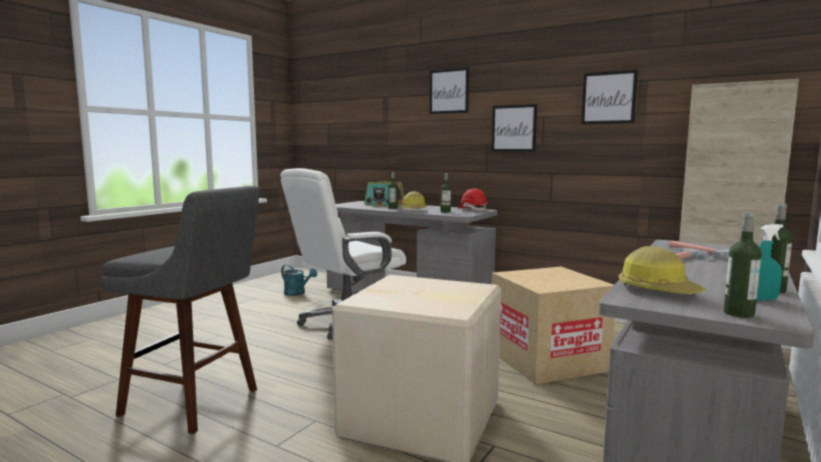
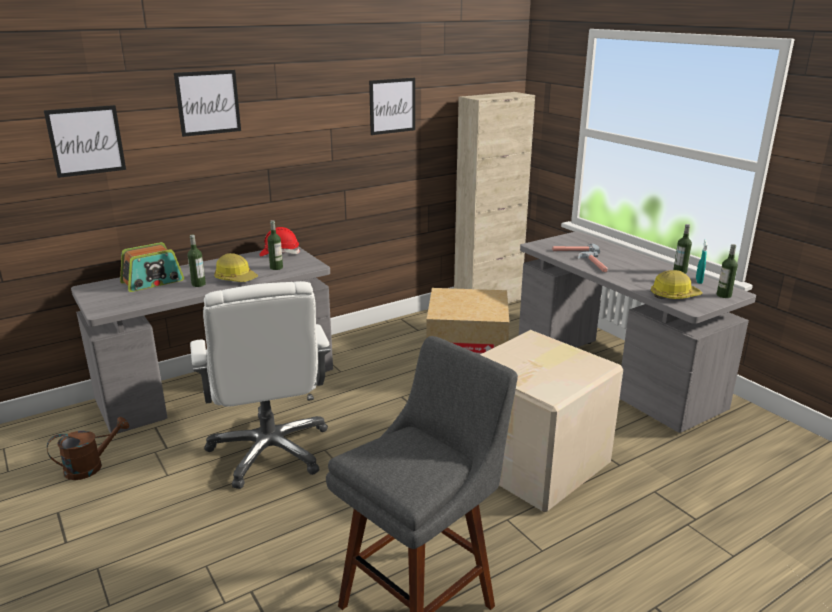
camera: 65 degrees left, 15 degrees up
(297, 293) = (91, 467): turquoise watering can -> brown watering can
(514, 128) = (301, 146): picture -> picture (86, 141)

